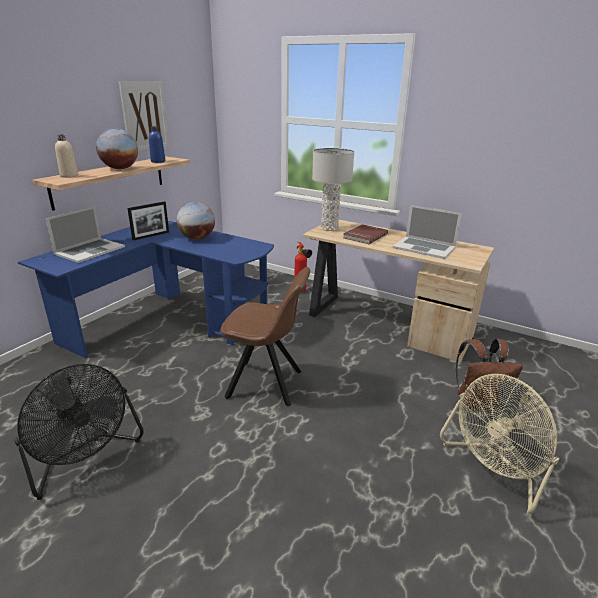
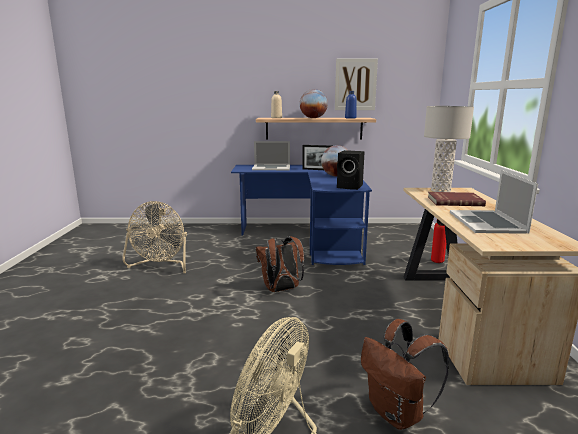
camera: 60 degrees right, 10 degrees down
(79, 459) = (160, 265): black fan -> beige fan
(251, 247) = (350, 187): none -> black speaker
(265, 384) = (281, 289): brown chair -> brown backpack

